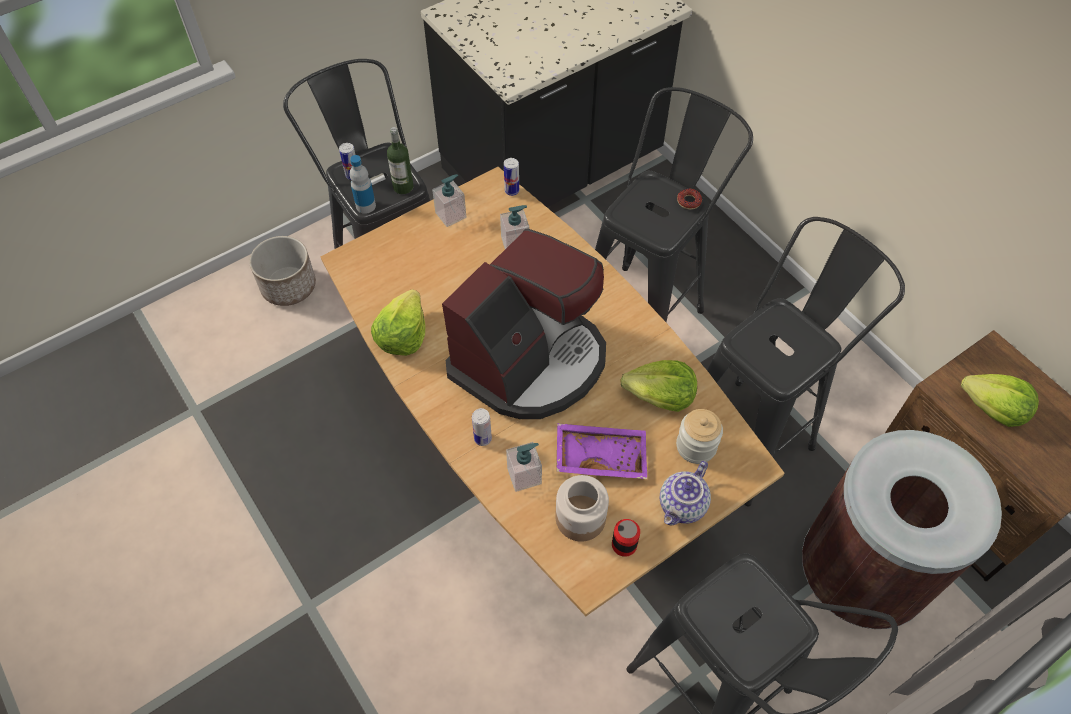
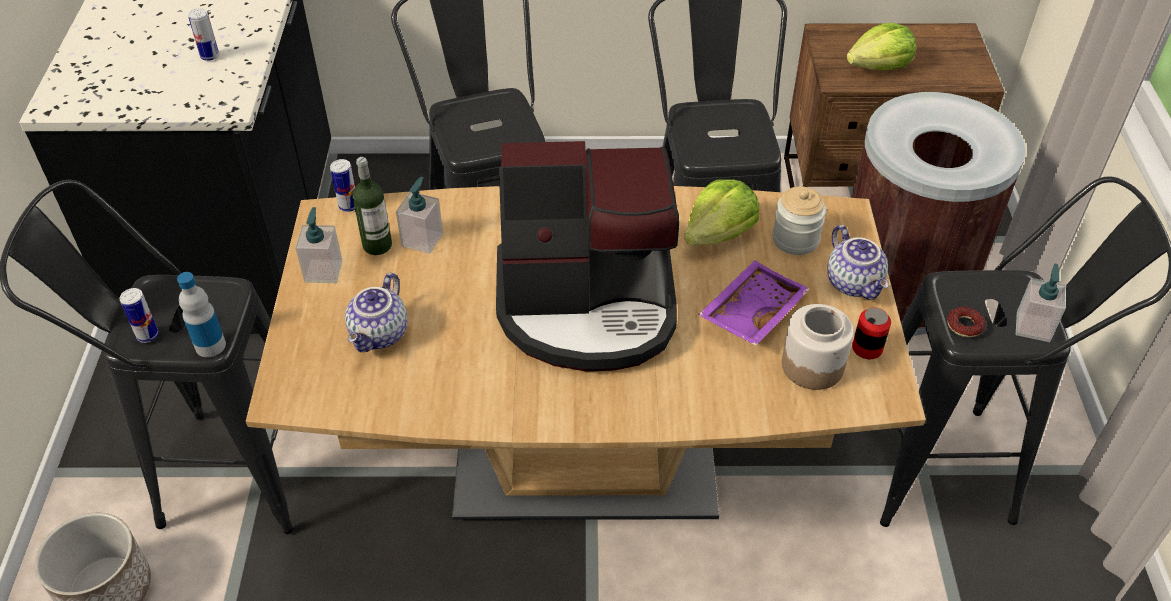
camera: 55 degrees left, 10 degrees down
(402, 335) = (447, 398): lettuce -> none
(403, 187) = (224, 298): bottle -> bottle (377, 245)
(424, 273) = (380, 335): none -> teapot
(483, 438) = (652, 396): can -> can (210, 56)
(524, 476) = (728, 384): soap dispenser -> soap dispenser (1033, 326)
(530, 361) = (588, 306): coffee machine -> coffee machine turned 105 degrees clockwise
(689, 201) = (502, 99): donut -> donut (964, 325)

